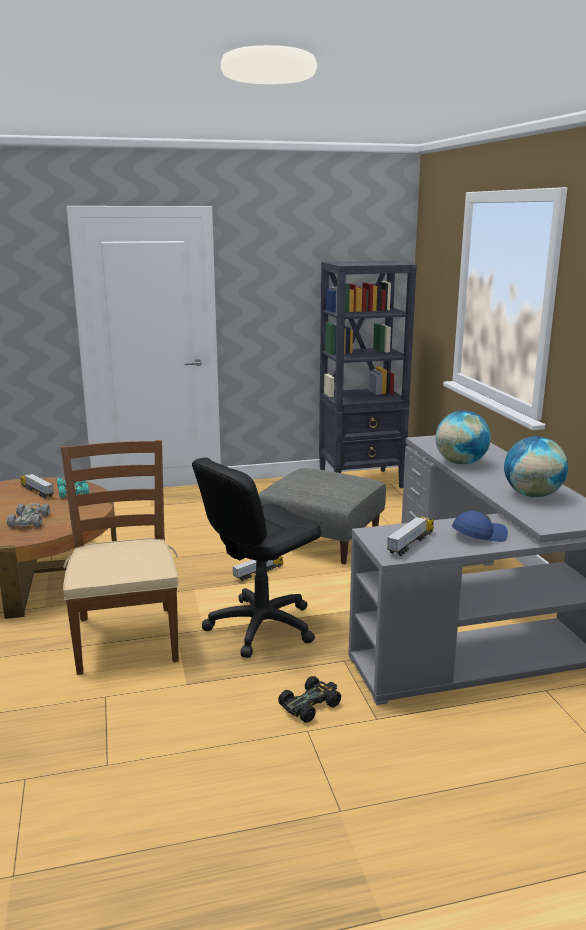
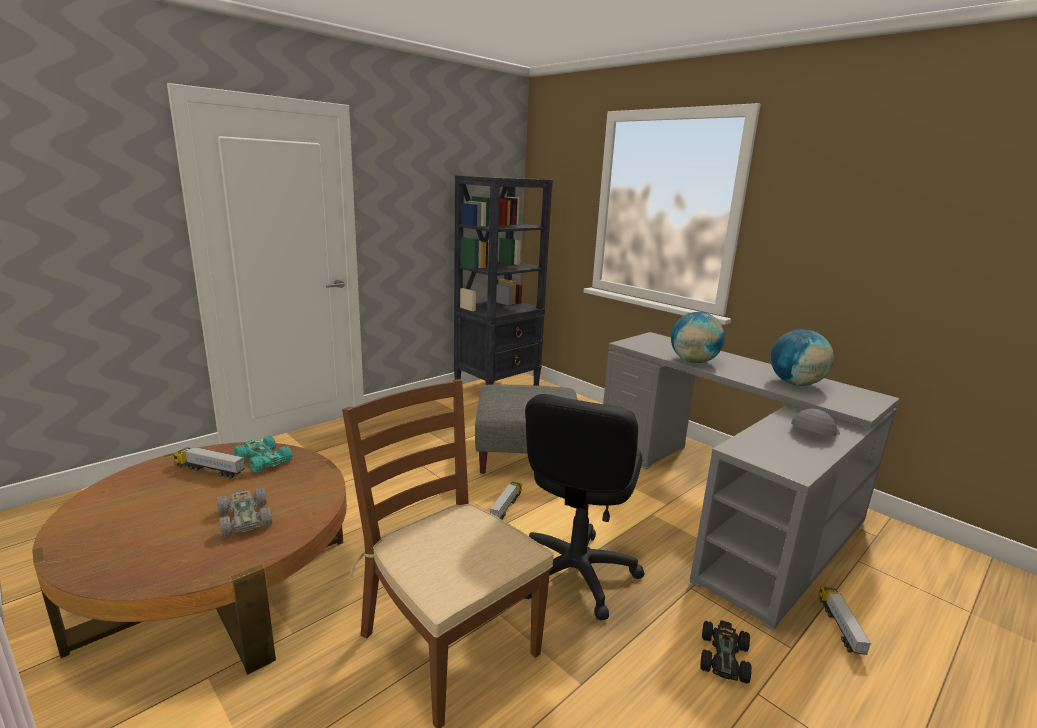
camera: 30 degrees left, 0 degrees up
(410, 543) = (785, 453): toy truck -> toy truck (839, 626)
(478, 535) = (813, 431): blue cap -> grey cap

